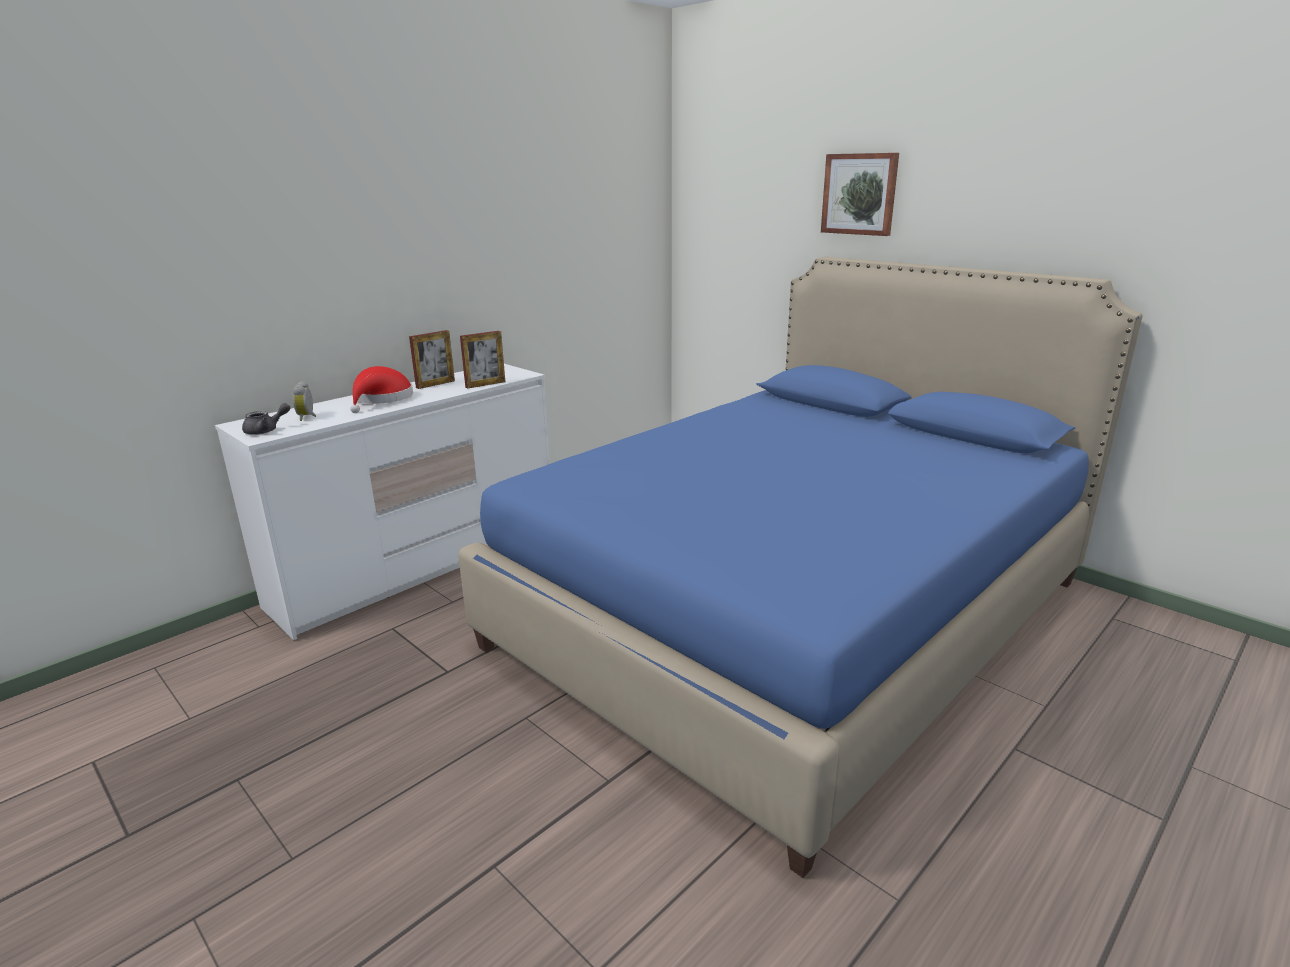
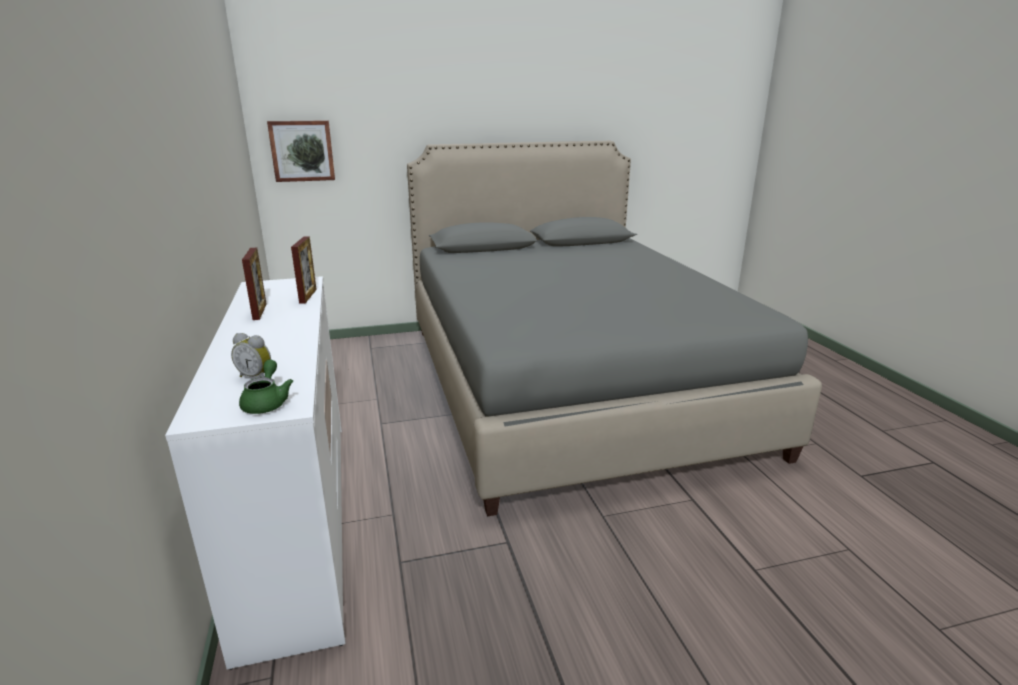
camera: 60 degrees left, 0 degrees up
(266, 430) = (267, 402): grey teapot -> green teapot
(382, 399) = (264, 337): red hat -> none
(792, 613) = (568, 384): blue bed -> grey bed
(860, 194) = (445, 95): picture -> picture (302, 151)

